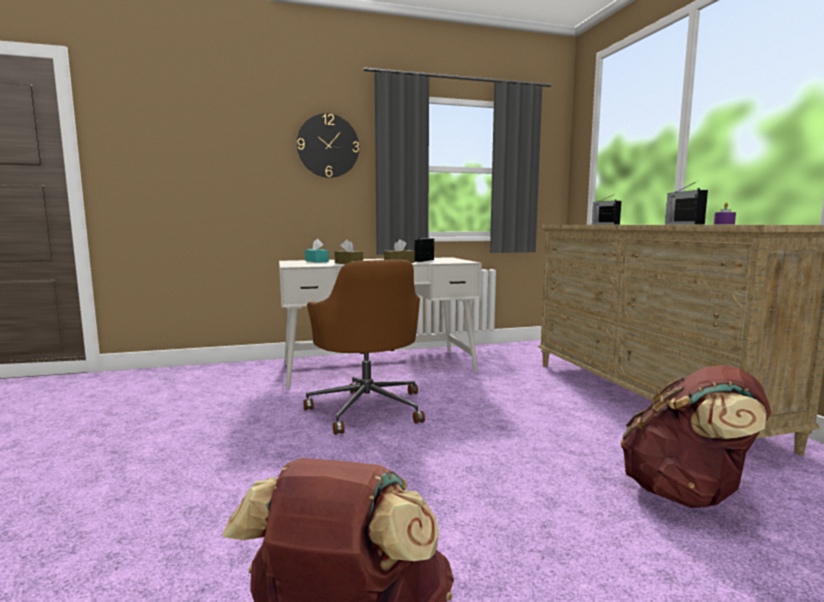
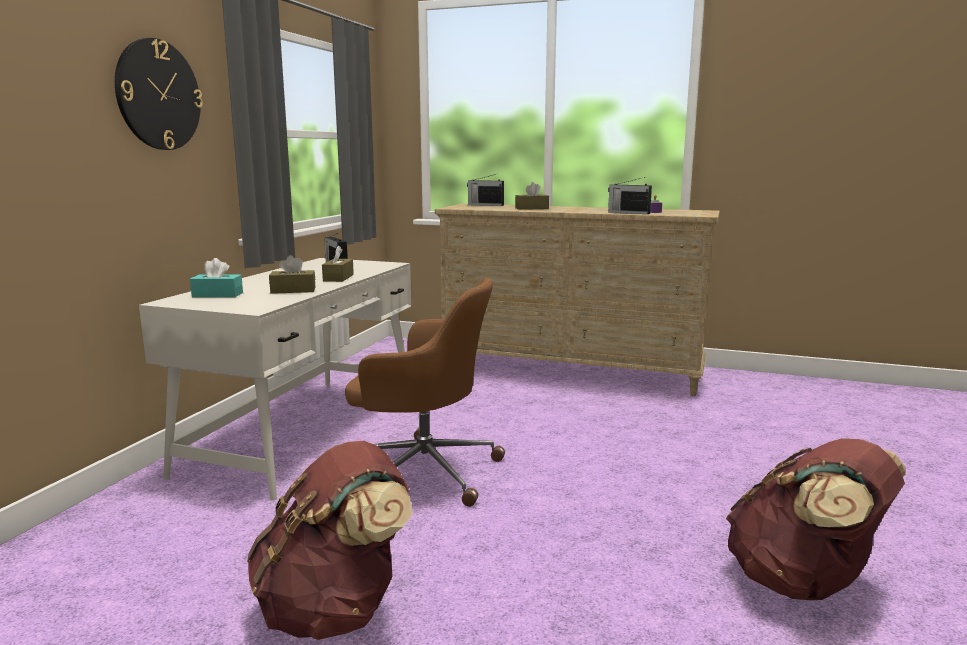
camera: 55 degrees left, 5 degrees up
(619, 224) = (531, 208): none -> brown tissue box
(686, 494) = (715, 422): brown backpack -> brown backpack (335, 609)

